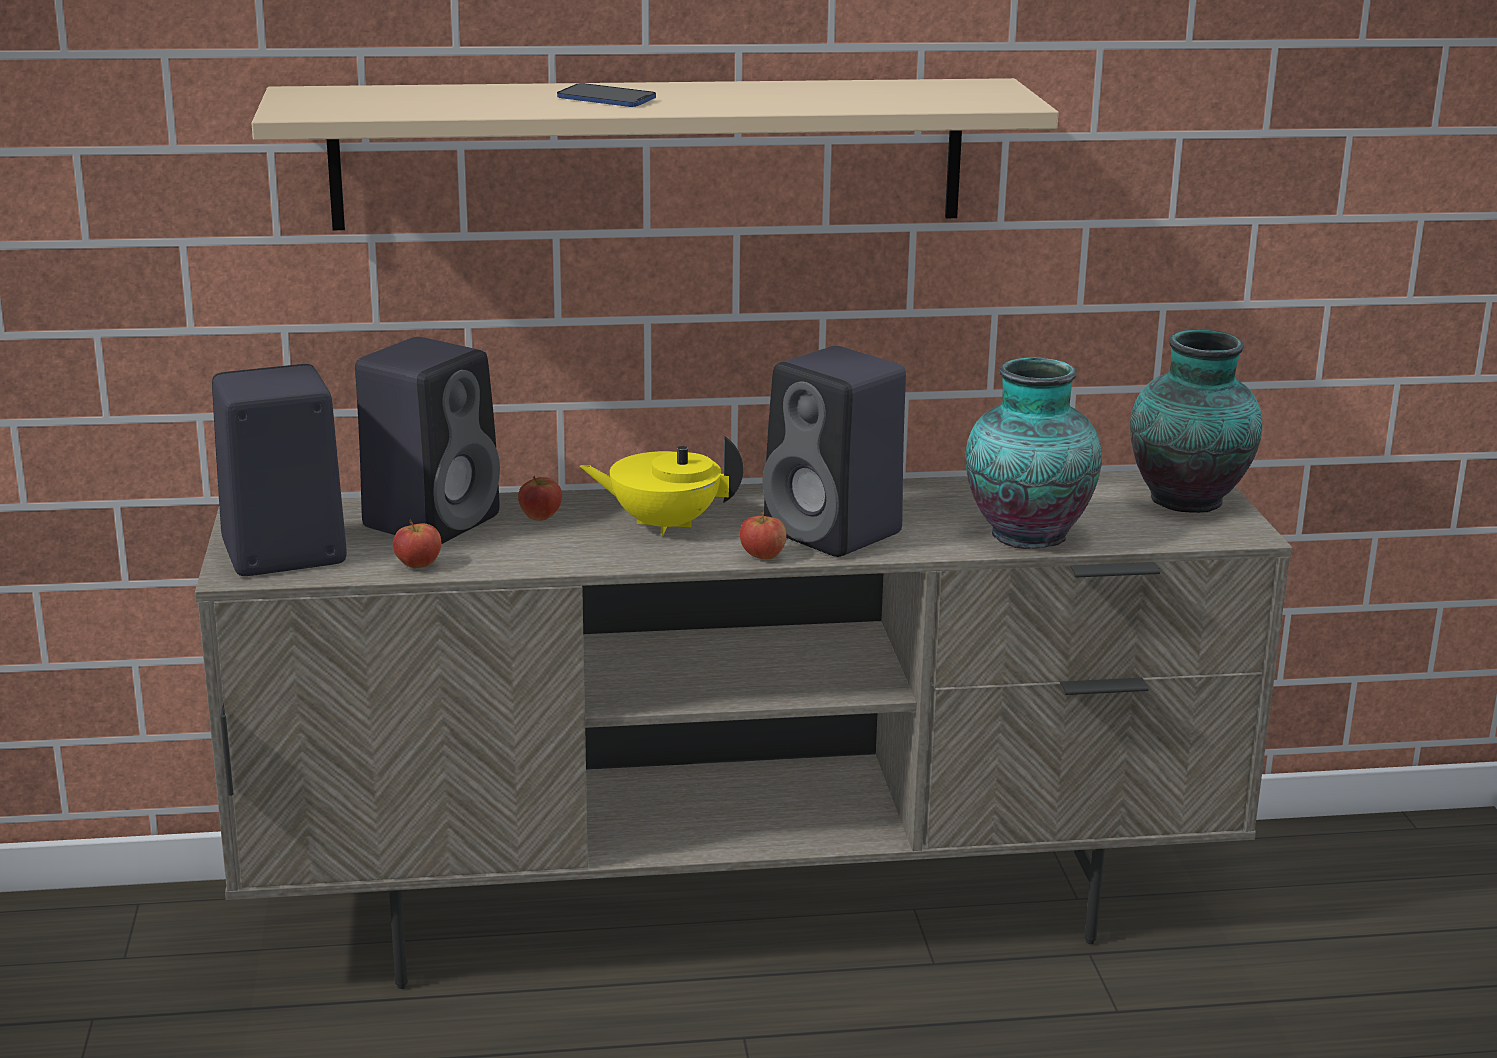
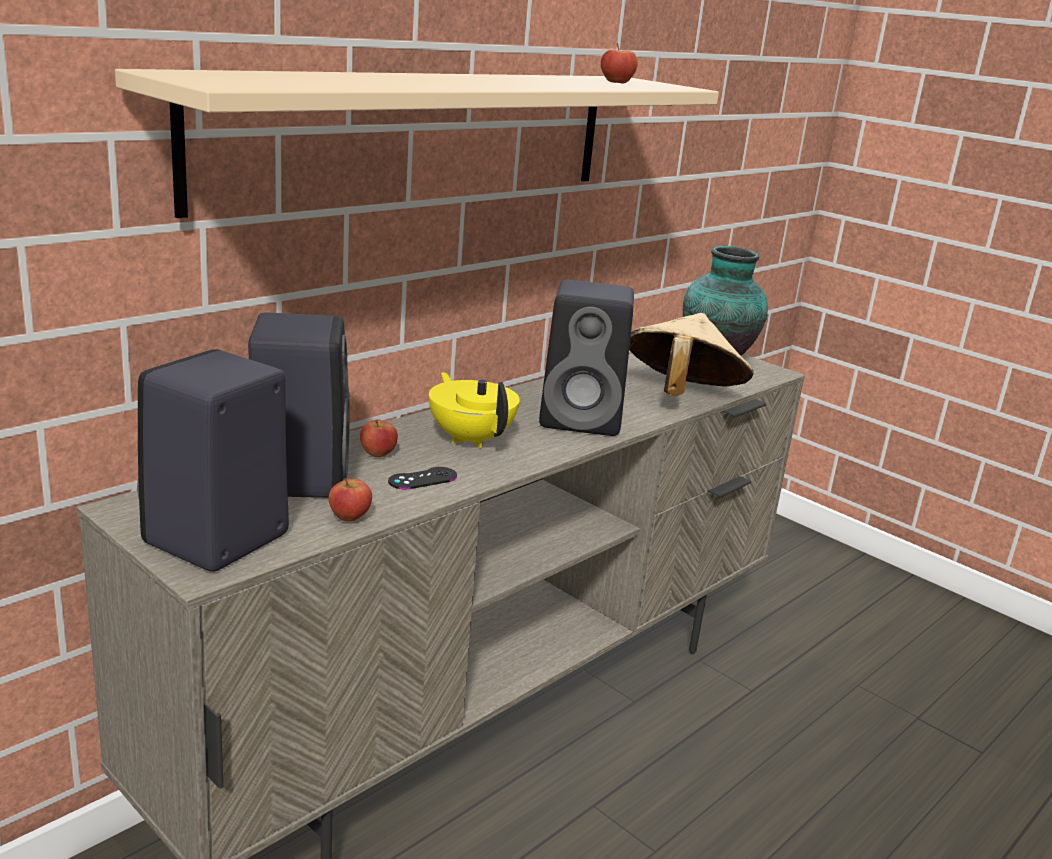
camera: 40 degrees left, 0 degrees up
(544, 549) = (422, 479): none -> black game controller
(606, 99) = (440, 81): phone -> none
(663, 524) = (471, 439): yellow teapot -> yellow teapot turned 90 degrees clockwise
(762, 556) = (571, 446): apple -> apple (617, 82)
(1024, 534) = (681, 396): vase -> beige hat

